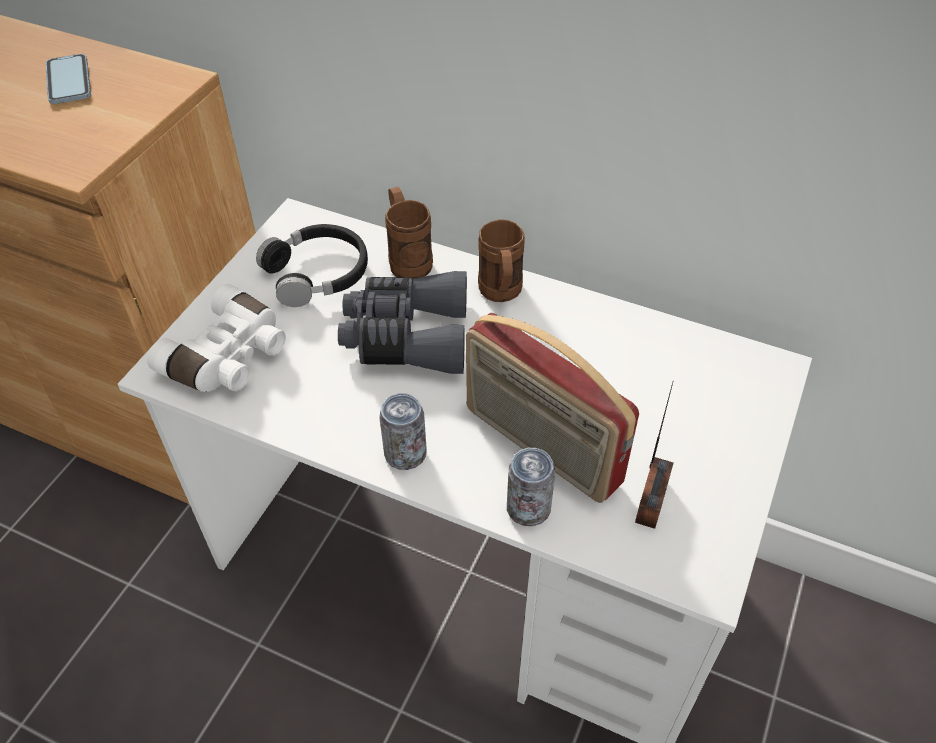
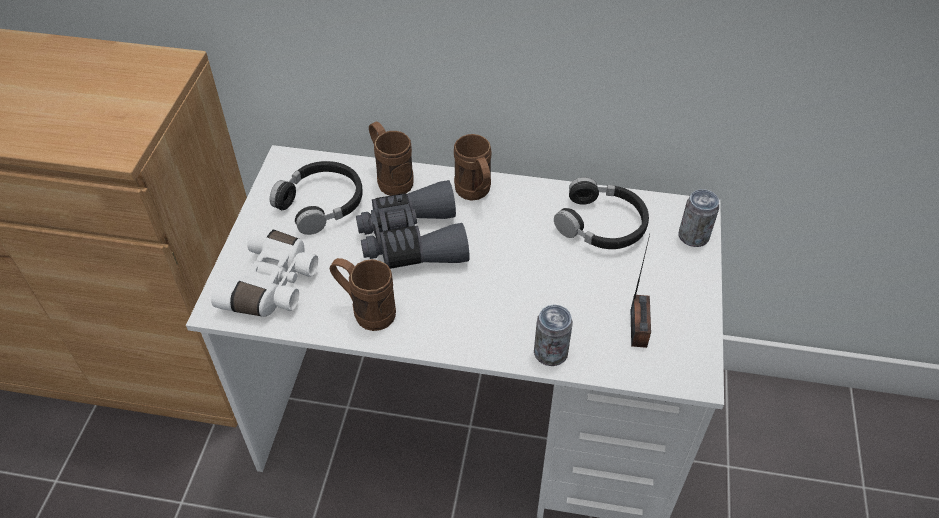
camera: 15 degrees left, 0 degrees up
(69, 81) = (78, 77): phone -> none
(323, 409) = (366, 311): none -> brown mug
(405, 454) = (443, 332): can -> can (693, 236)
(540, 447) = (544, 305): radio -> none
(646, 361) = (602, 224): none -> black headphones

